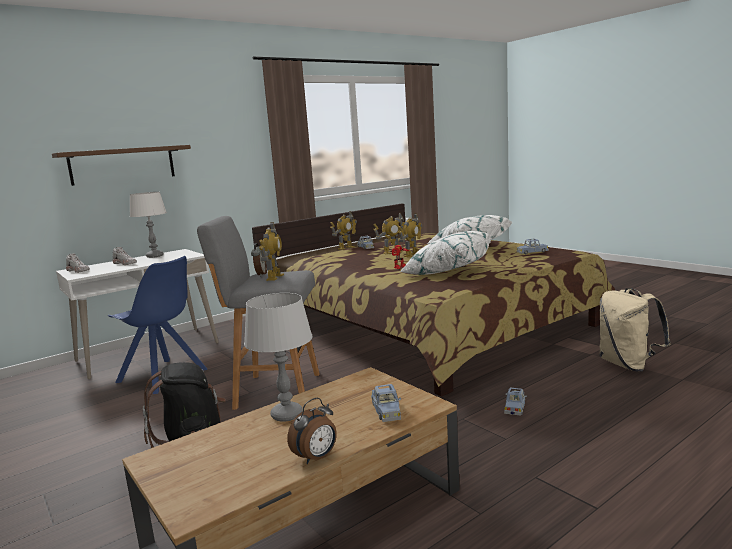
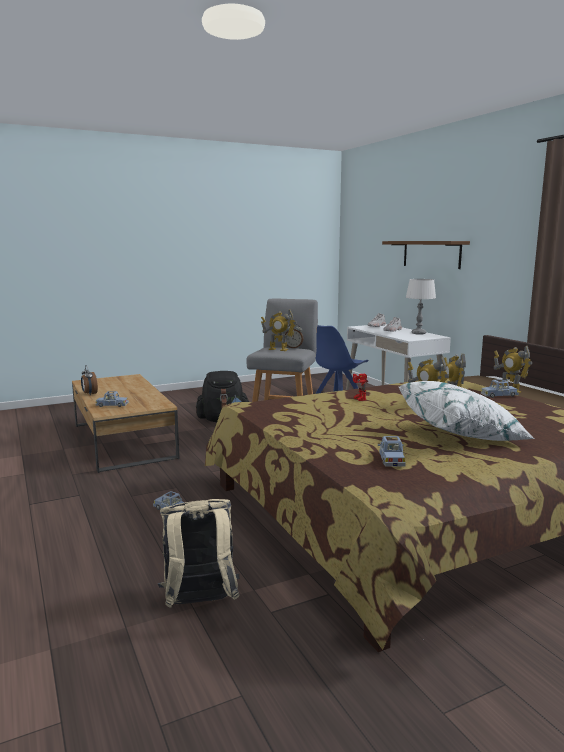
camera: 100 degrees right, 0 degrees up
(287, 415) = (138, 391): grey table lamp -> none
(447, 271) = (320, 411): white pillow -> none

